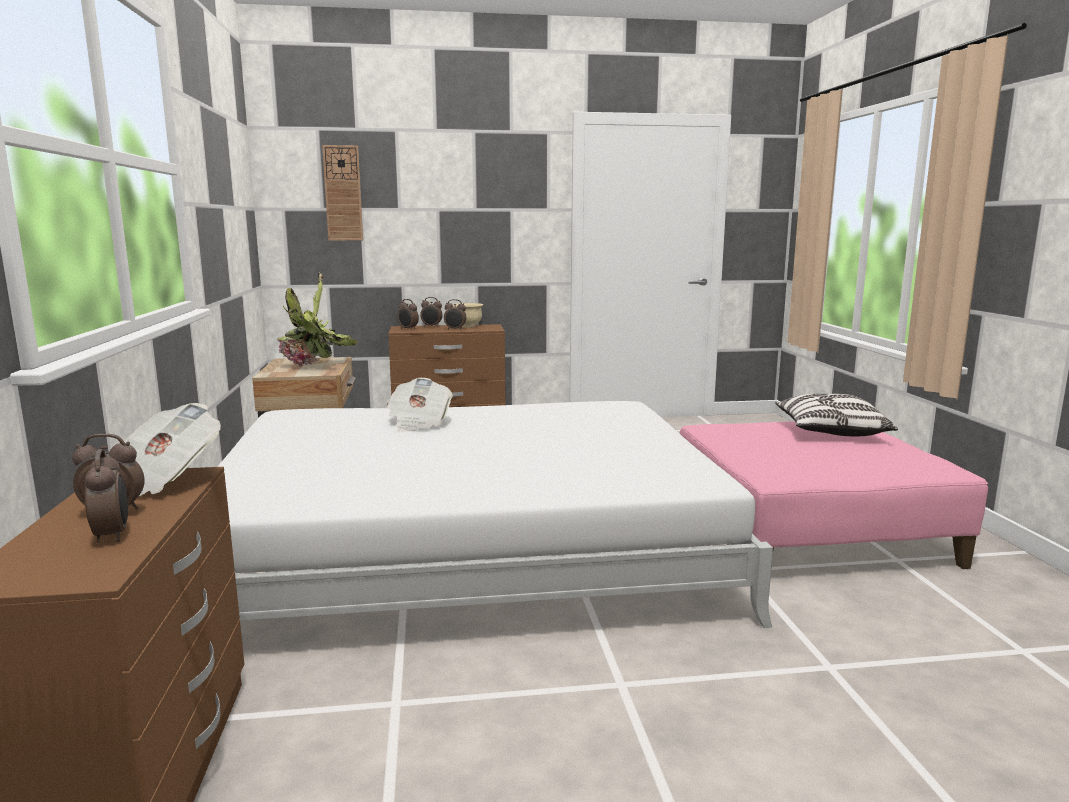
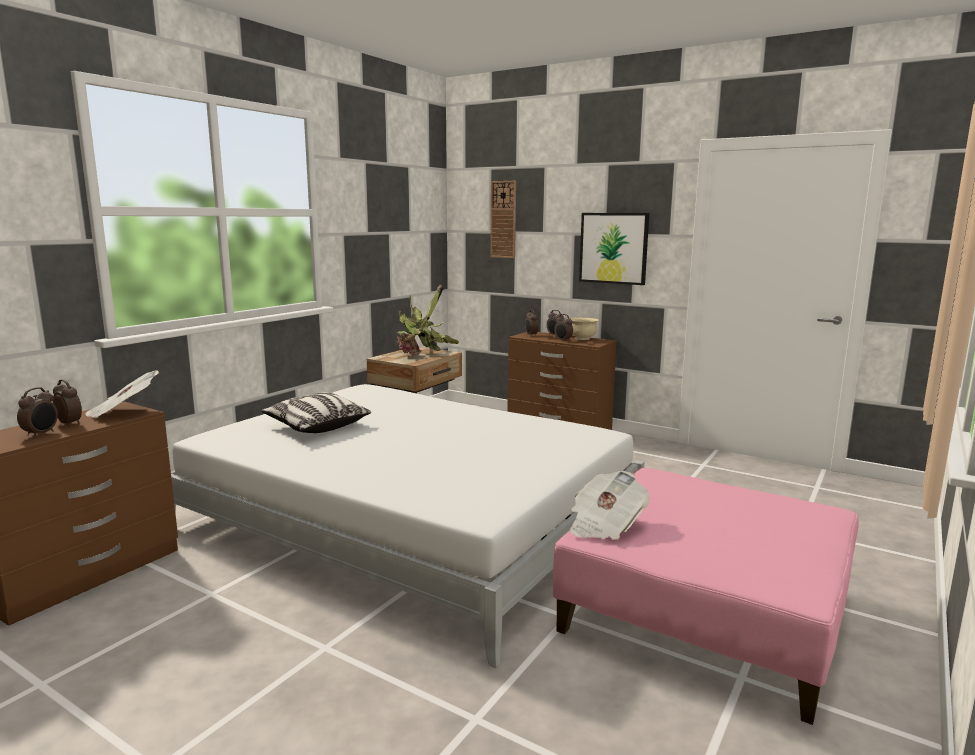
camera: 40 degrees right, 0 degrees up
(419, 422) = (416, 412): newspaper -> newspaper (604, 525)
(488, 224) = (613, 248): none -> picture
(830, 432) = (755, 513): pillow -> pillow (316, 426)

